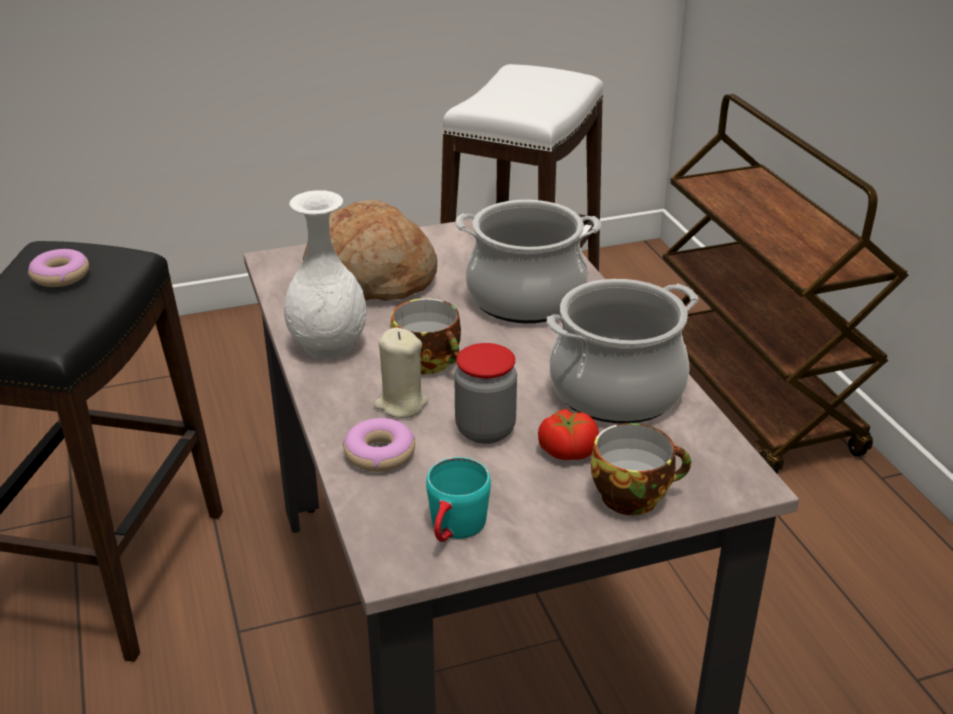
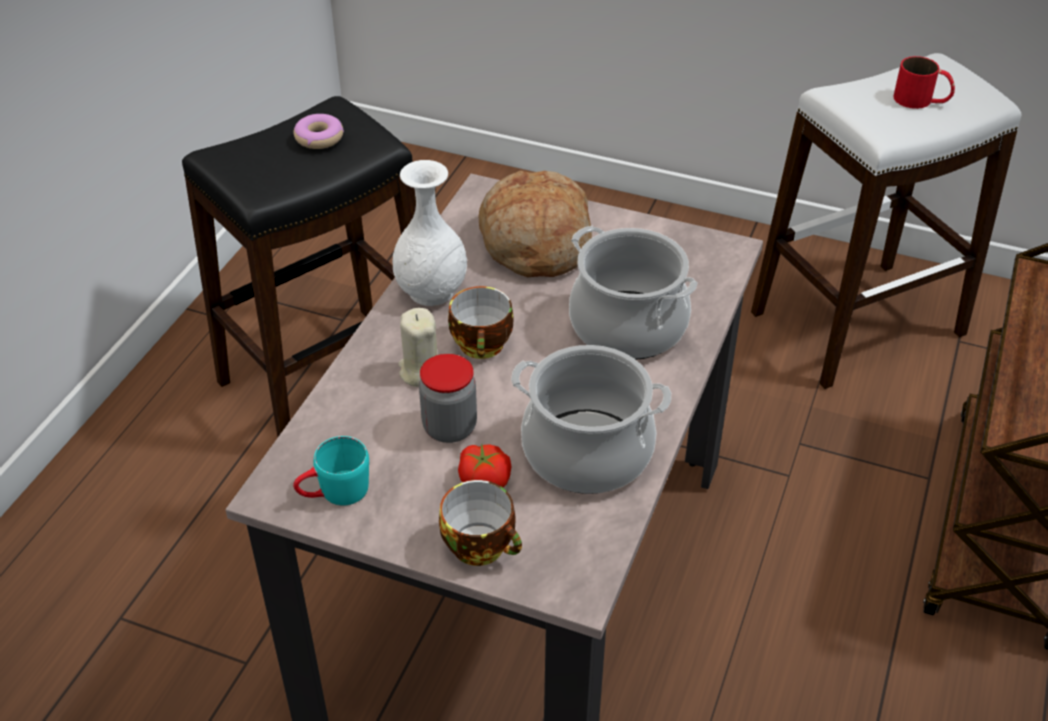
camera: 40 degrees right, 10 degrees up
(380, 453) = (359, 404): donut -> none
(536, 92) = (922, 100): none -> red mug

